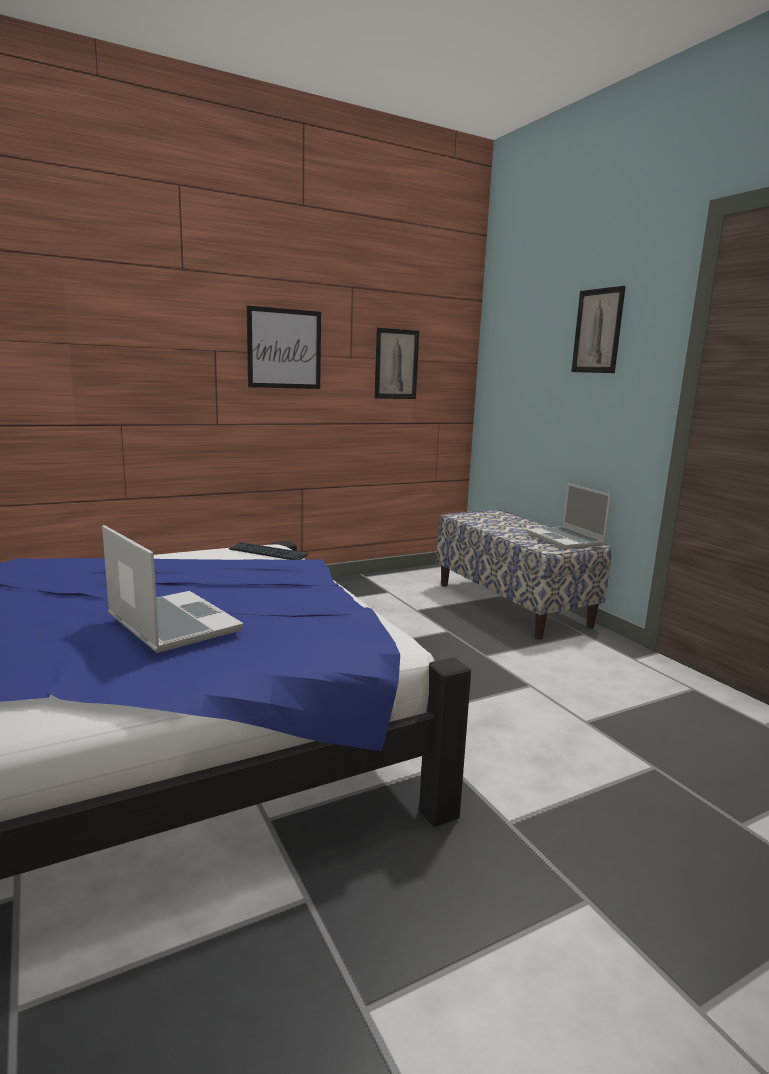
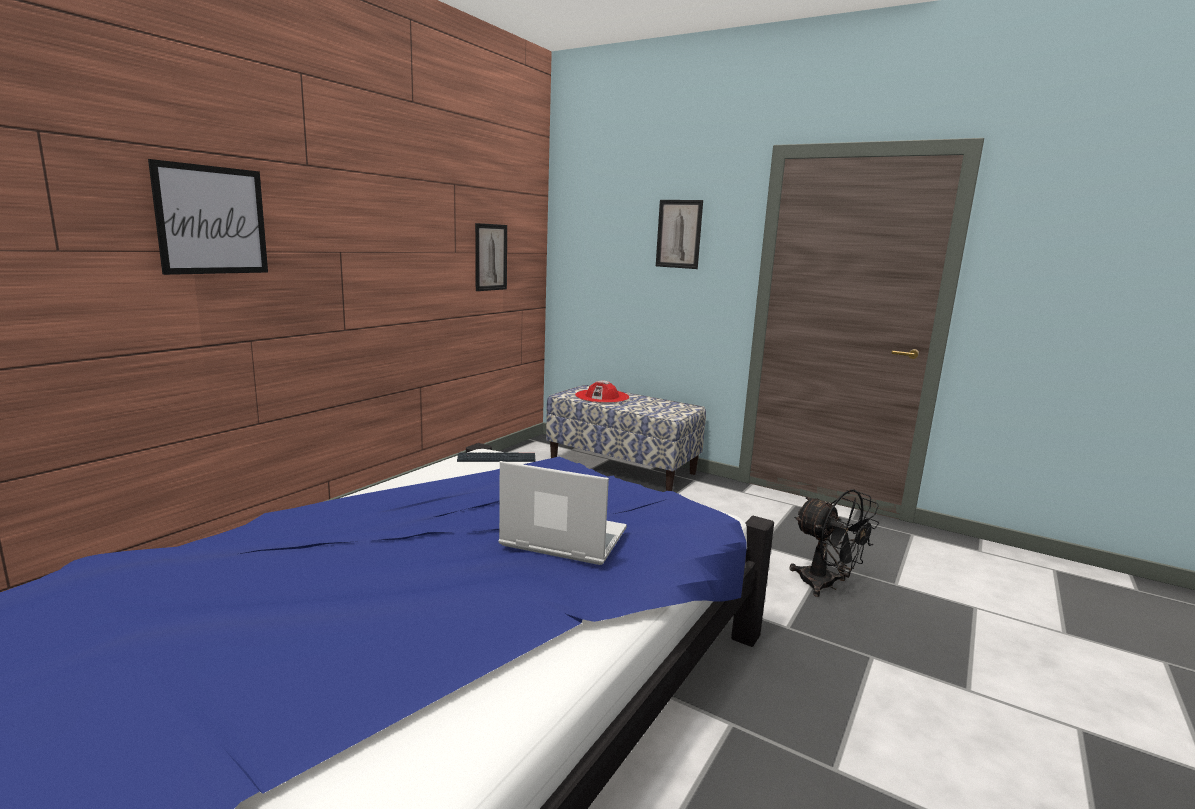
camera: 30 degrees left, 0 degrees up
(284, 349) = (402, 247): picture -> picture (212, 220)
(498, 521) = (602, 396): none -> red hat
(566, 539) = (671, 406): laptop -> none
(624, 792) = (826, 585): none -> black fan

